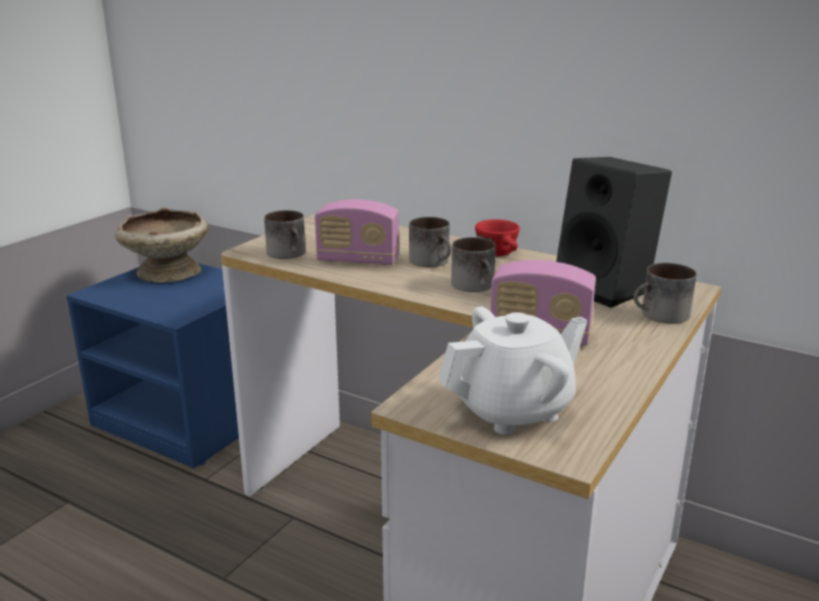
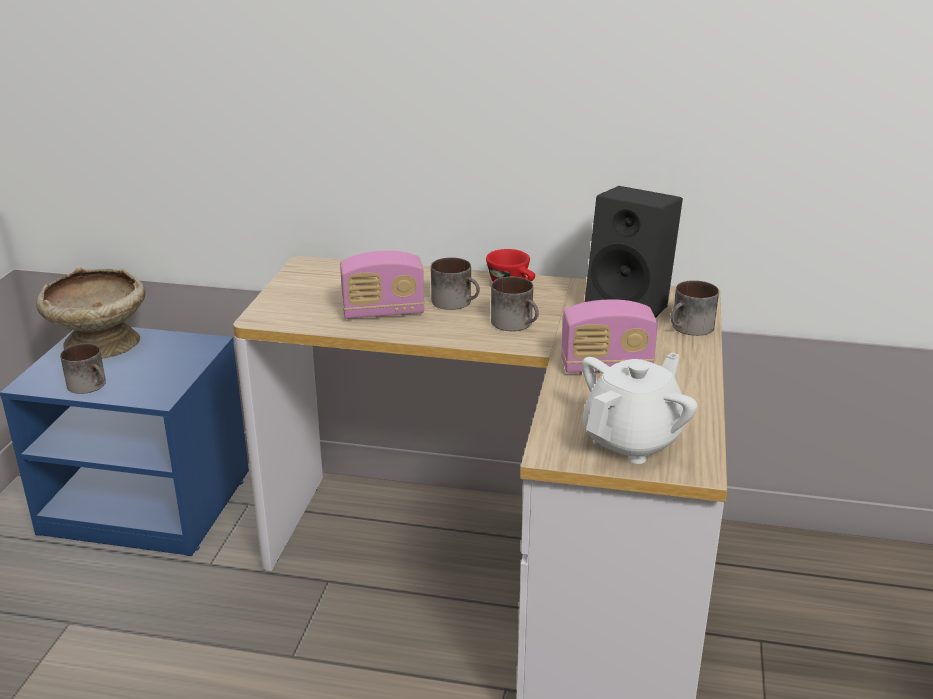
camera: 20 degrees left, 5 degrees up
(290, 253) = (308, 314): mug -> mug (91, 385)

